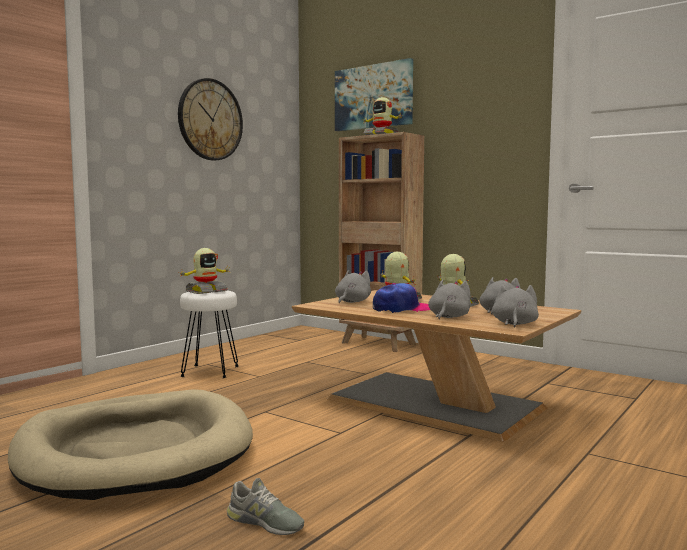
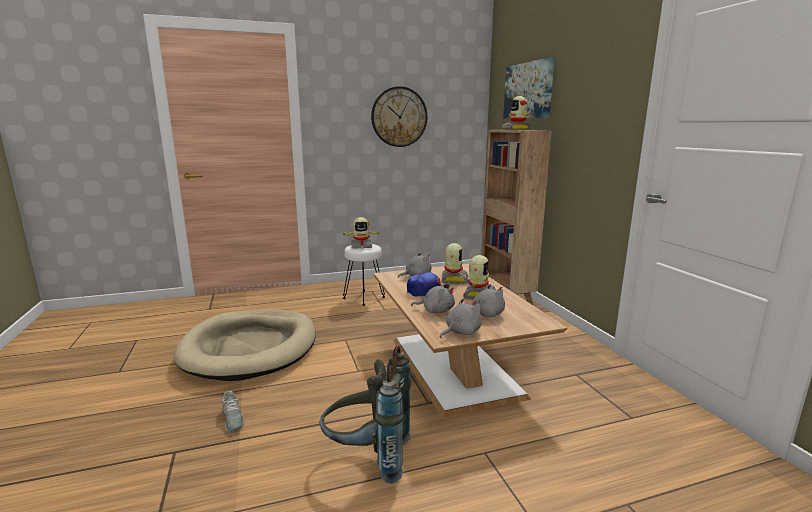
camera: 35 degrees right, 10 degrees up
(448, 317) = (436, 311): grey plush toy -> grey plush toy turned 45 degrees clockwise
(502, 494) = (368, 458): none -> grey backpack

